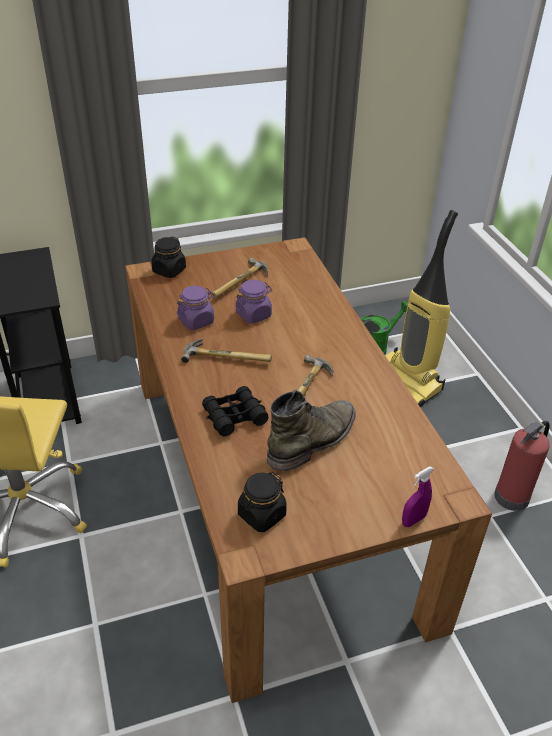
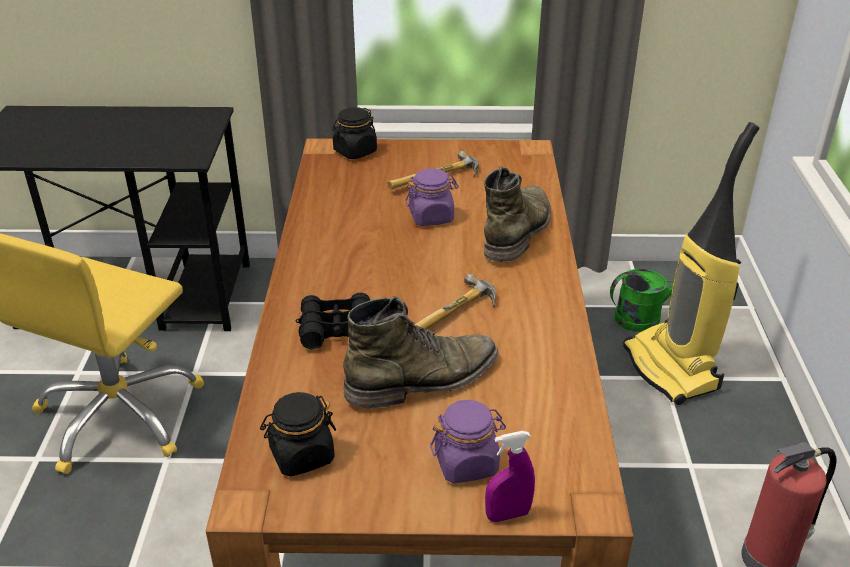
camera: 20 degrees right, 5 degrees down
(196, 321) = (355, 211): purple jar -> purple jar (466, 463)
(227, 356) = (370, 258): hammer -> none
(319, 314) = (518, 231): none -> green boot

